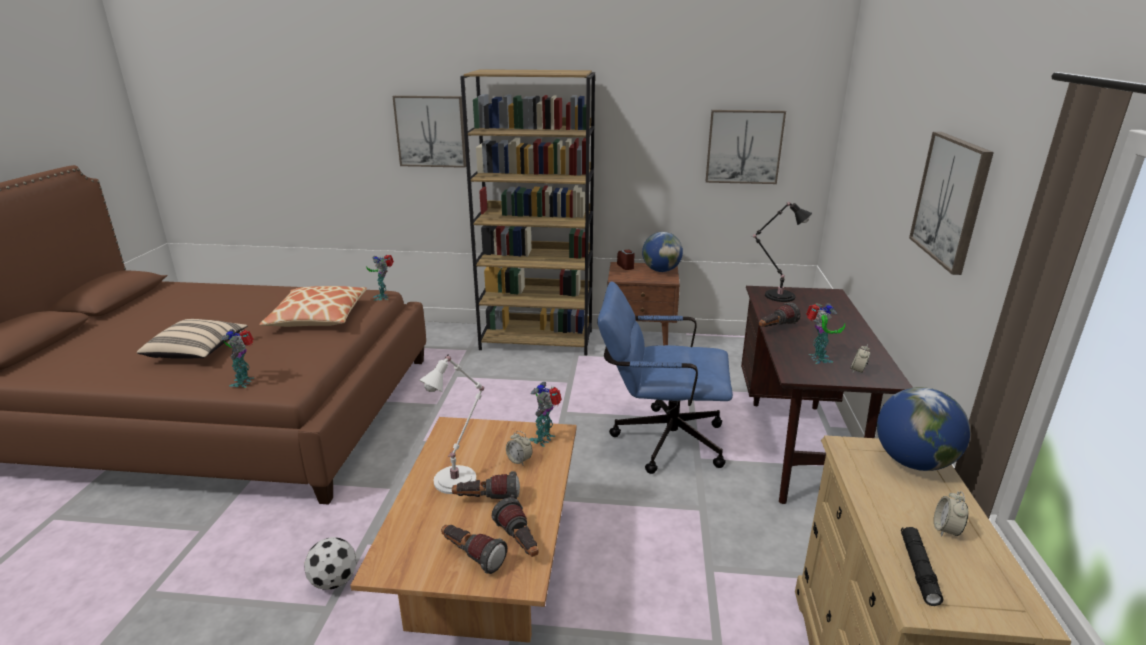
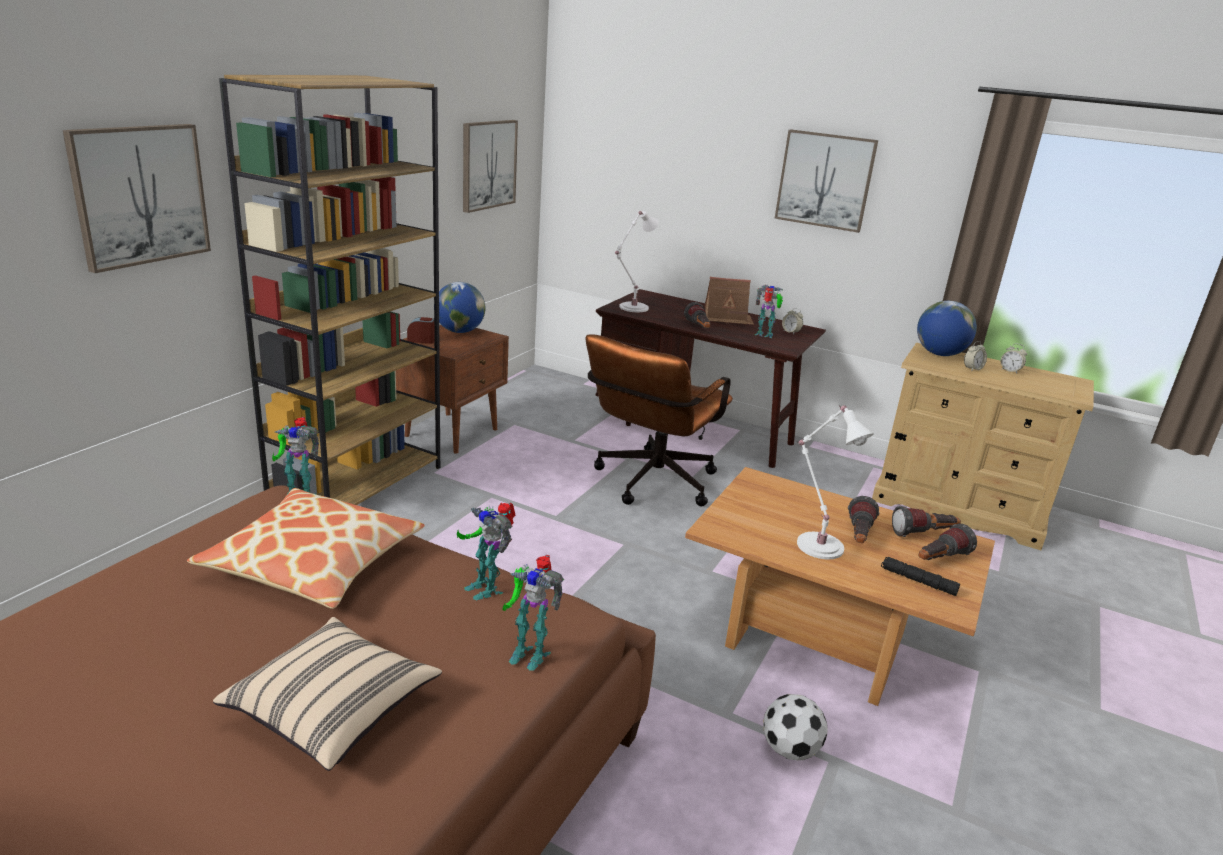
camera: 70 degrees left, 0 degrees up
(519, 460) = (797, 507): alarm clock -> alarm clock (972, 369)
(545, 439) = (764, 486): toy robot -> toy robot (486, 587)
(659, 439) = (650, 484): blue office chair -> brown office chair
(777, 295) = (631, 308): black table lamp -> white table lamp
(837, 335) = (727, 318): none -> toy house
(918, 569) = (1046, 388): black flashlight -> black flashlight (918, 581)

